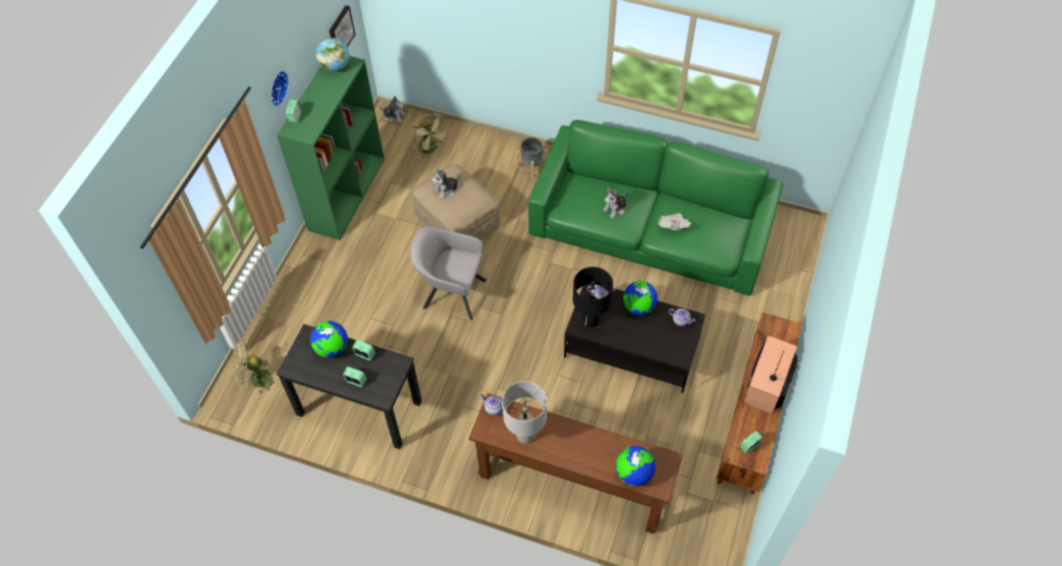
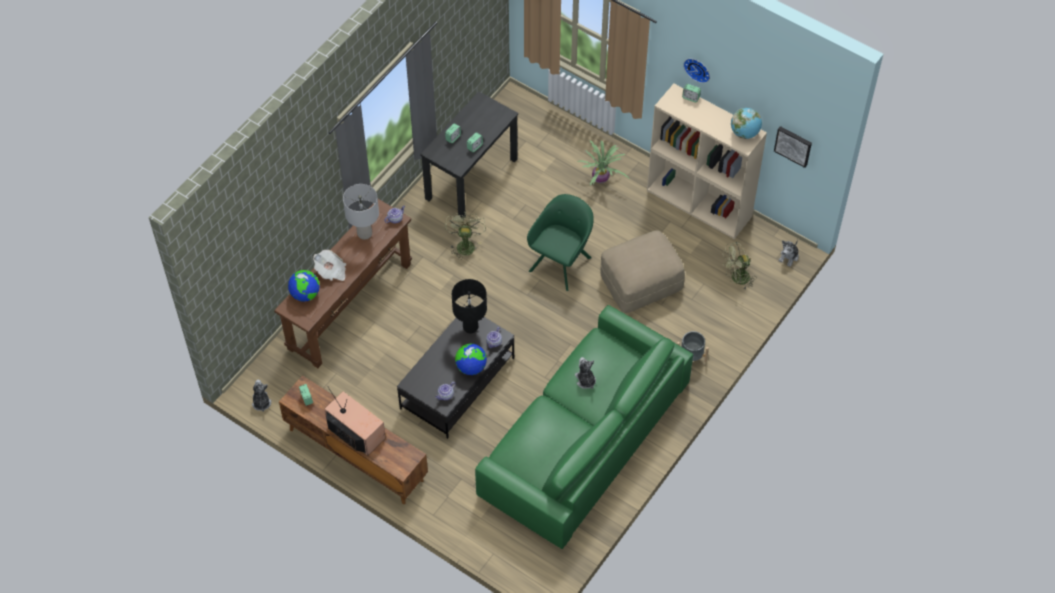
camera: 105 degrees right, 0 degrees up
(255, 380) = (522, 116): green fan -> green fan (465, 244)
(332, 348) = (488, 127): globe -> none
(333, 282) = (601, 179): none -> potted plant
(346, 193) = (700, 203): green bookcase -> beige bookcase
(446, 190) = (646, 250): plush toy -> plush toy (261, 402)
(451, 293) = (561, 262): grey armchair -> green armchair
(673, 226) = (549, 422): newspaper -> newspaper (331, 271)

